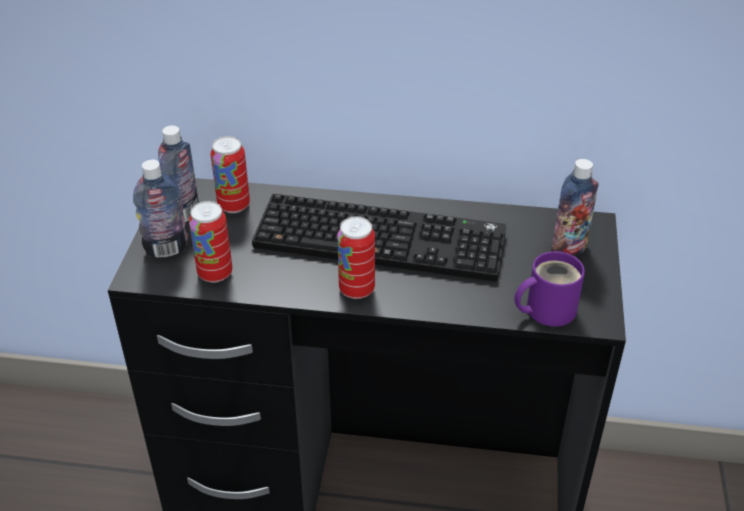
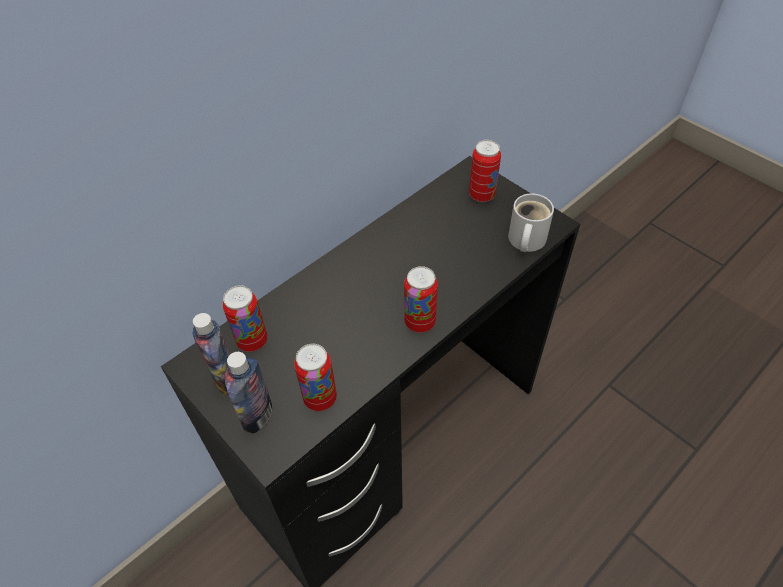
camera: 50 degrees left, 10 degrees up
(383, 238) = (381, 276): keyboard -> none
(545, 309) = (525, 240): purple mug -> white mug
(568, 249) = (481, 195): bottle -> can

